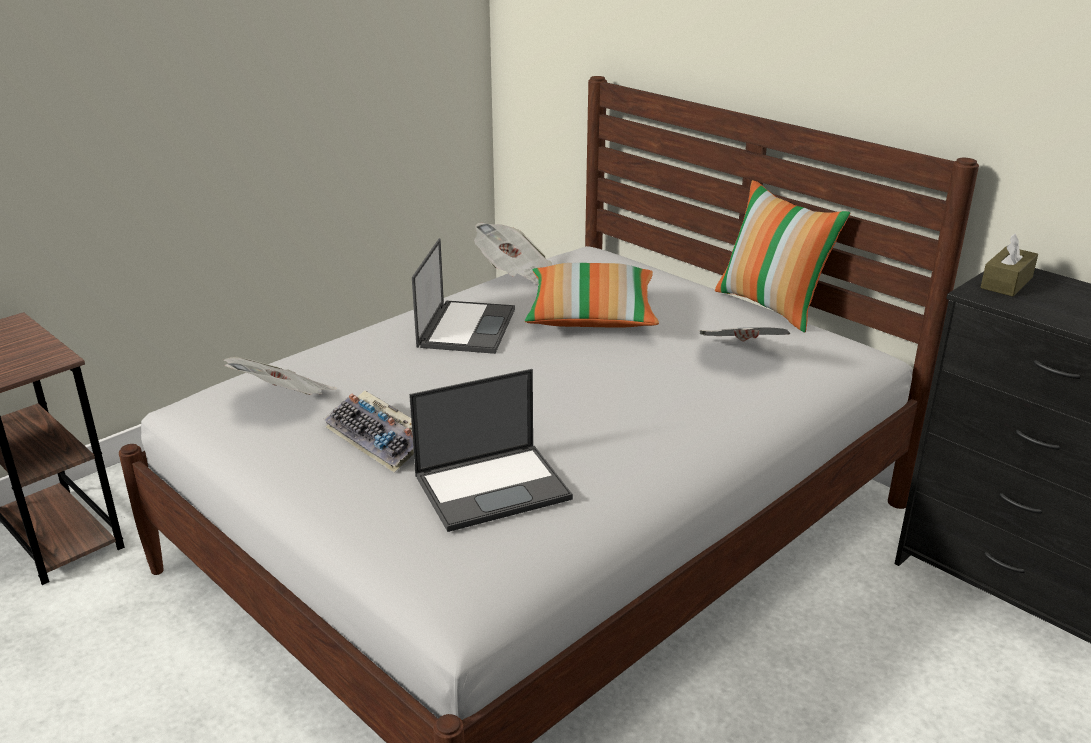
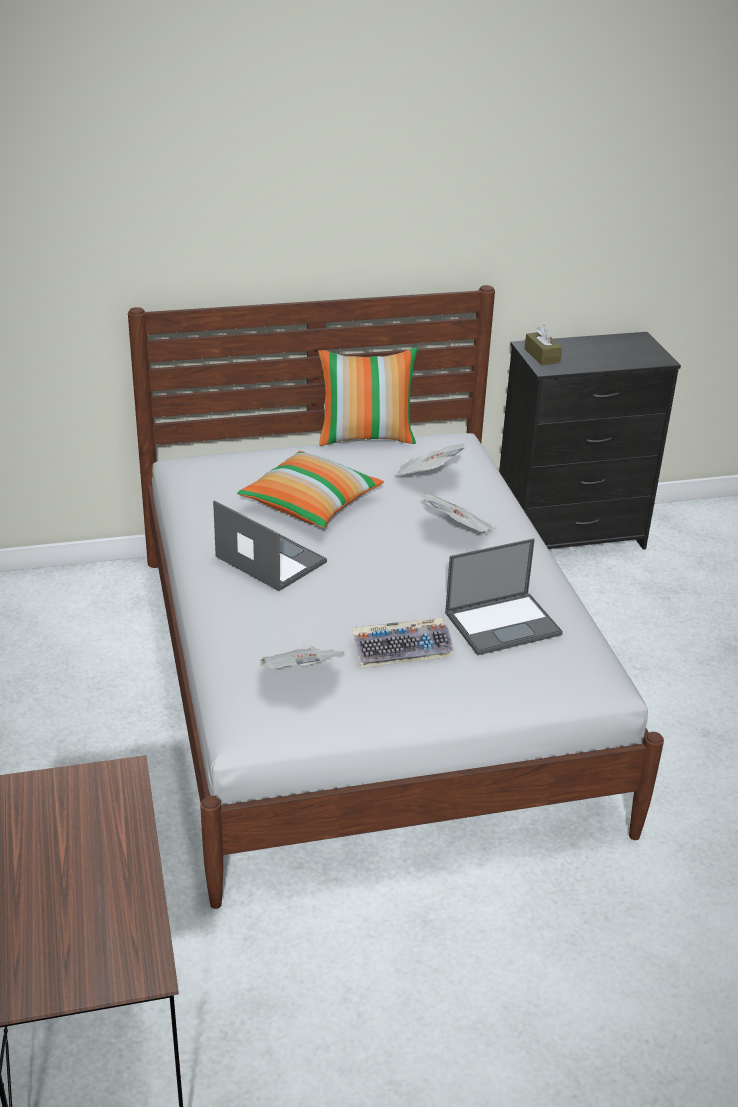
camera: 60 degrees left, 5 degrees up
(494, 486) = (503, 623): laptop -> laptop turned 60 degrees clockwise
(515, 273) = (195, 507): newspaper -> newspaper (459, 531)

